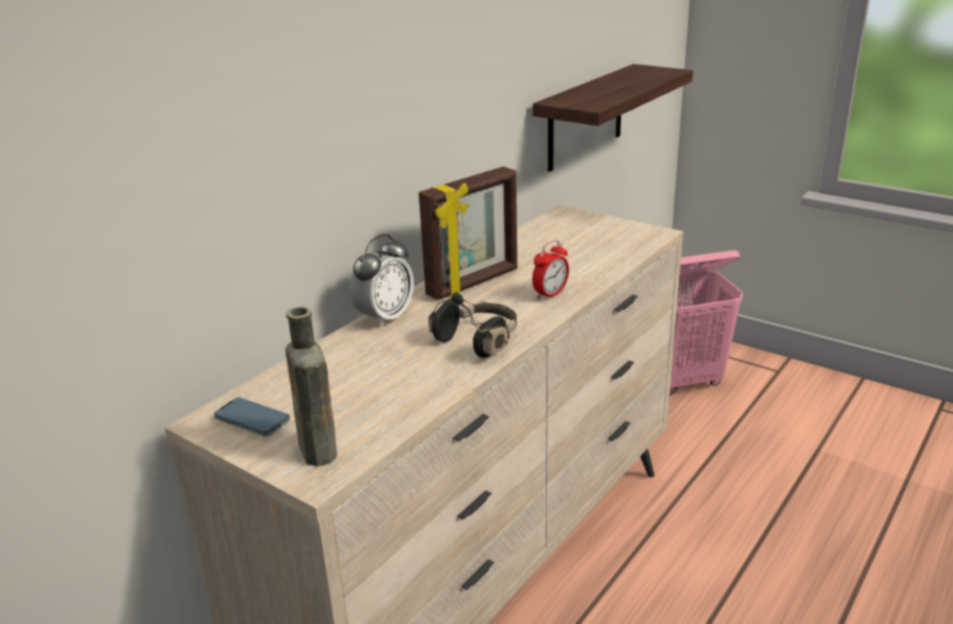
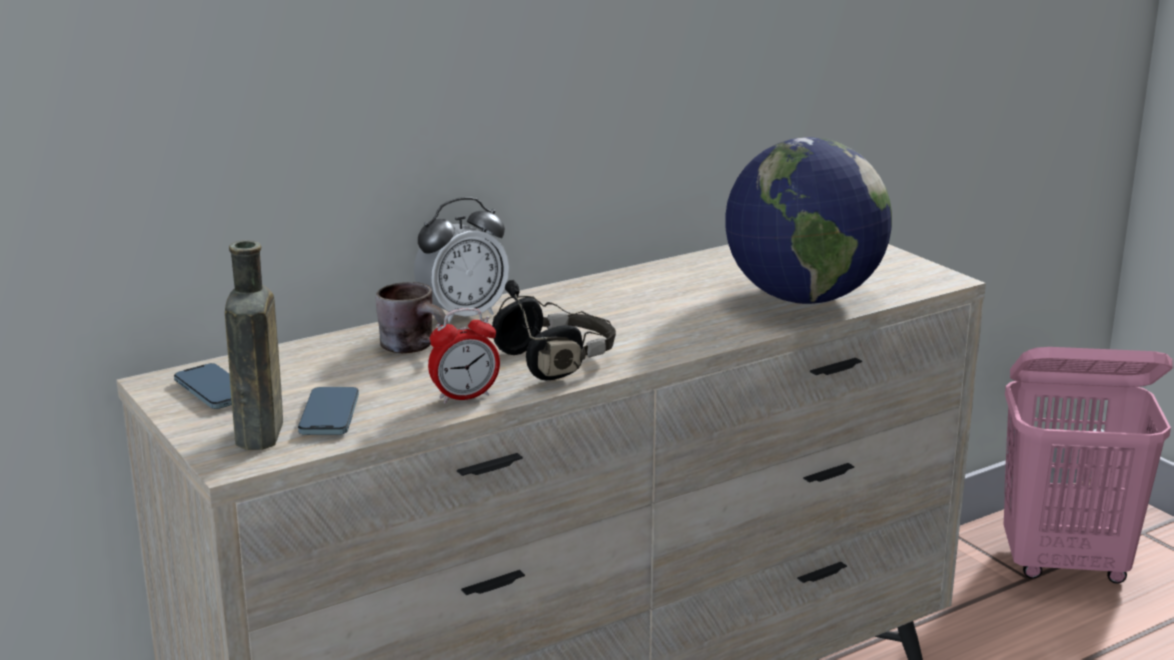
camera: 20 degrees right, 5 degrees down
(357, 421) = (329, 416): none -> phone
(374, 349) = (418, 346): none -> brown mug
(474, 283) = (614, 296): picture frame -> none
(550, 294) = (705, 327): alarm clock -> alarm clock (465, 397)
(585, 117) = (907, 97): shelf -> none
(590, 261) = (803, 298): none -> globe

